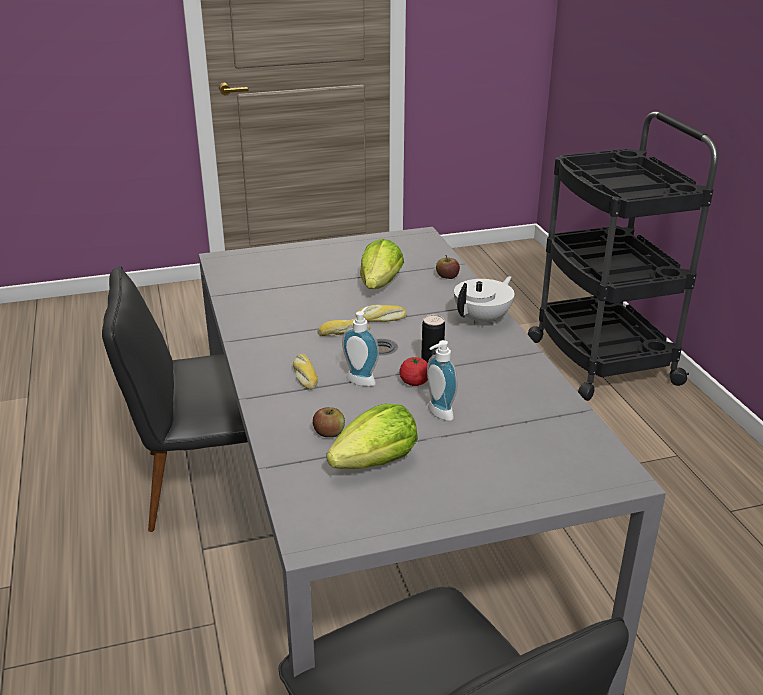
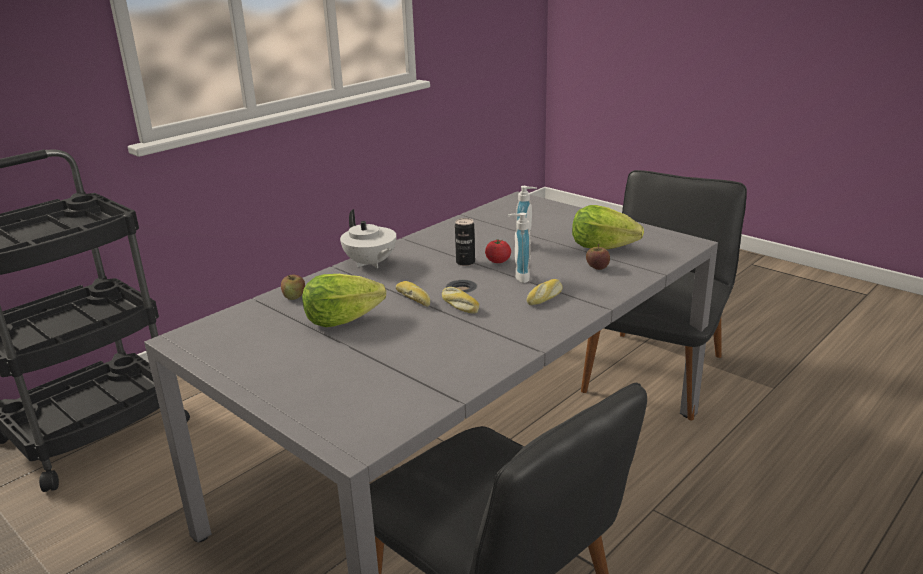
camera: 120 degrees left, 5 degrees down
(483, 319) = (370, 264): white teapot -> white teapot turned 135 degrees counterclockwise

